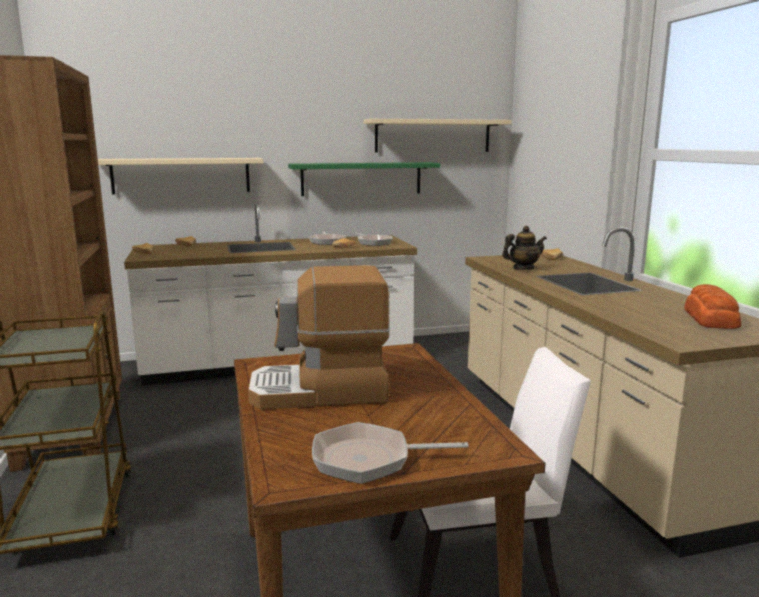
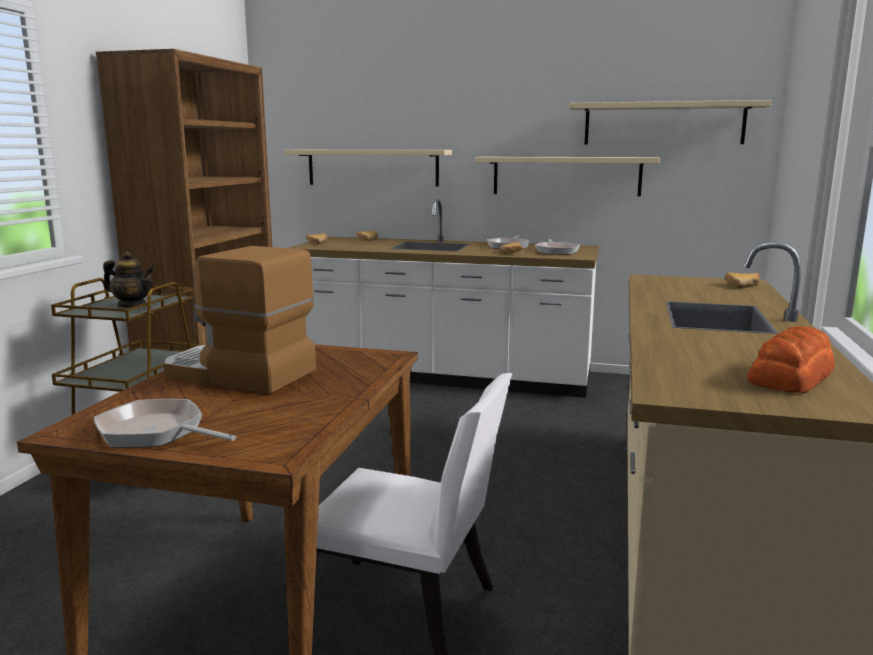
camera: 30 degrees right, 0 degrees up
(361, 178) = (566, 176): green shelf -> beige shelf
(523, 268) = (670, 292): teapot -> teapot (132, 305)

